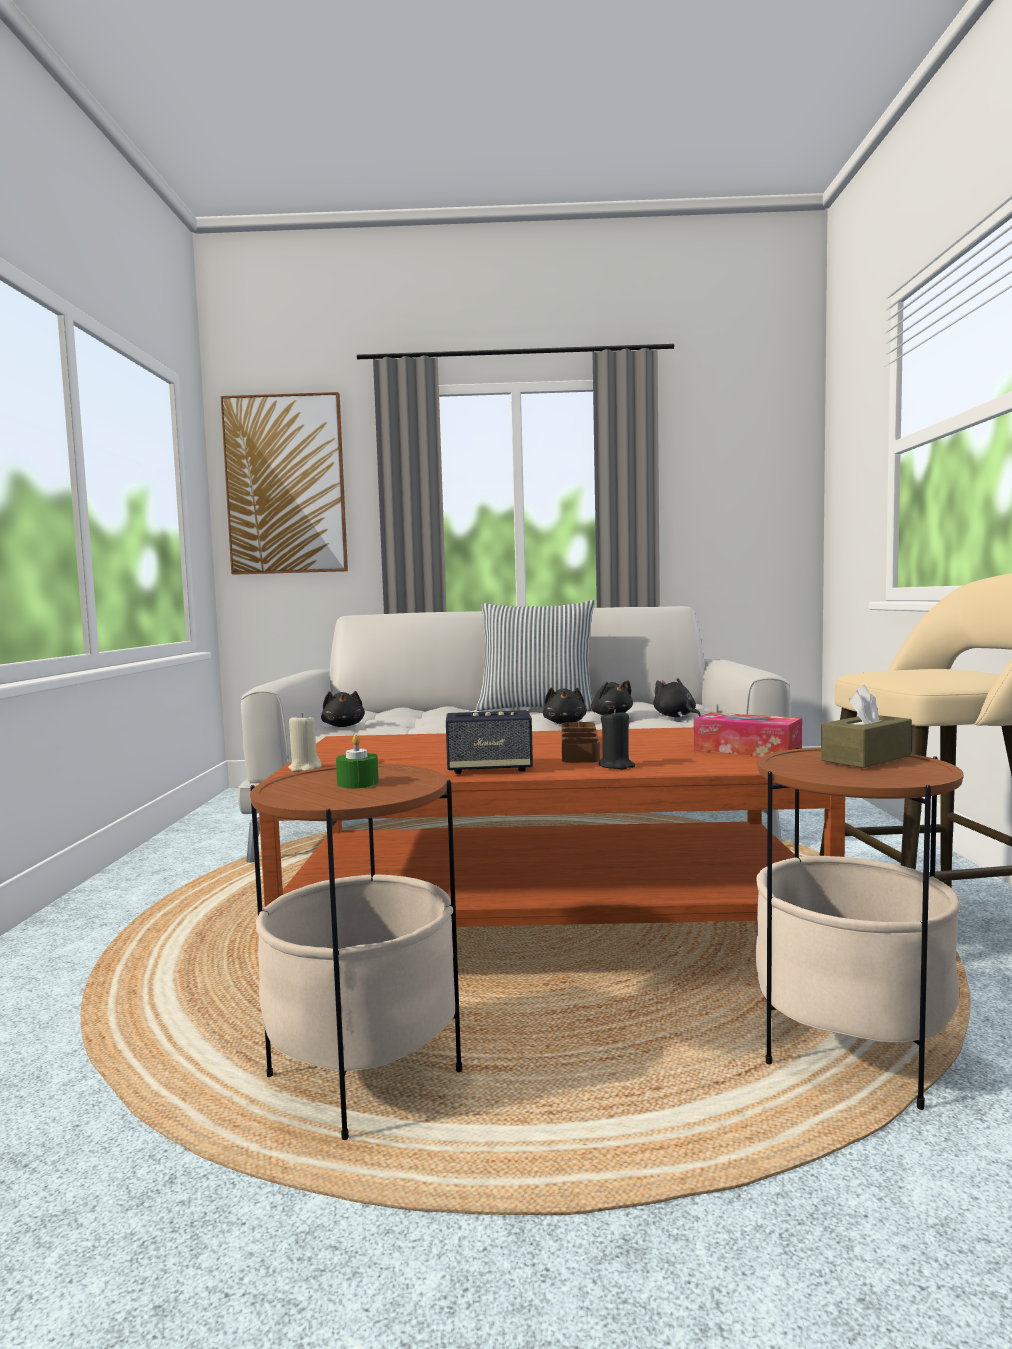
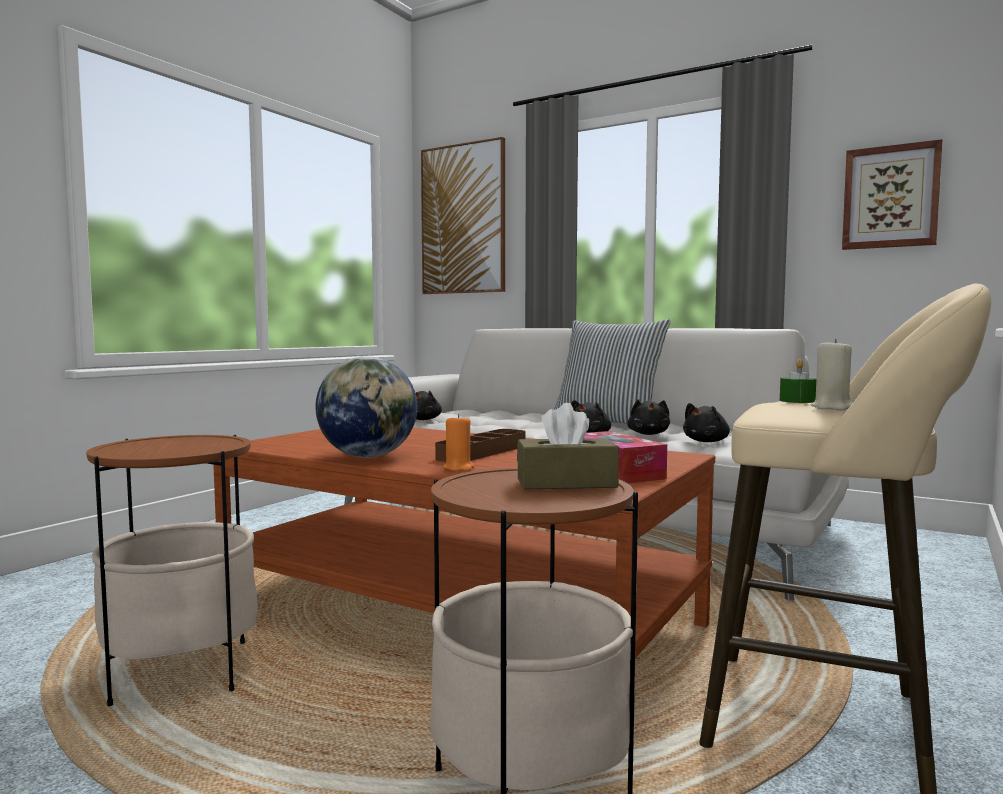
camera: 30 degrees right, 0 degrees up
(305, 768) = (270, 440): beige candle -> beige candle (832, 408)
(358, 783) = (180, 446): green candle -> green candle (798, 401)
(489, 769) = (368, 456): speaker -> globe
(616, 766) = (459, 468): black candle -> orange candle
(676, 716) = (707, 441): black plush toy -> black plush toy turned 135 degrees counterclockwise
(737, 488) = (890, 197): none -> picture

